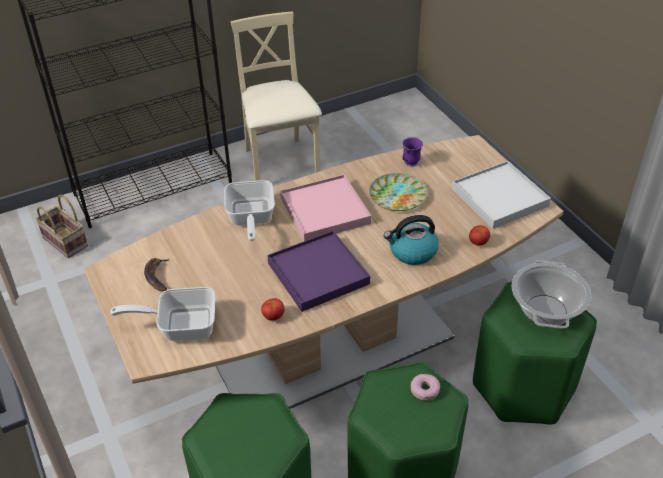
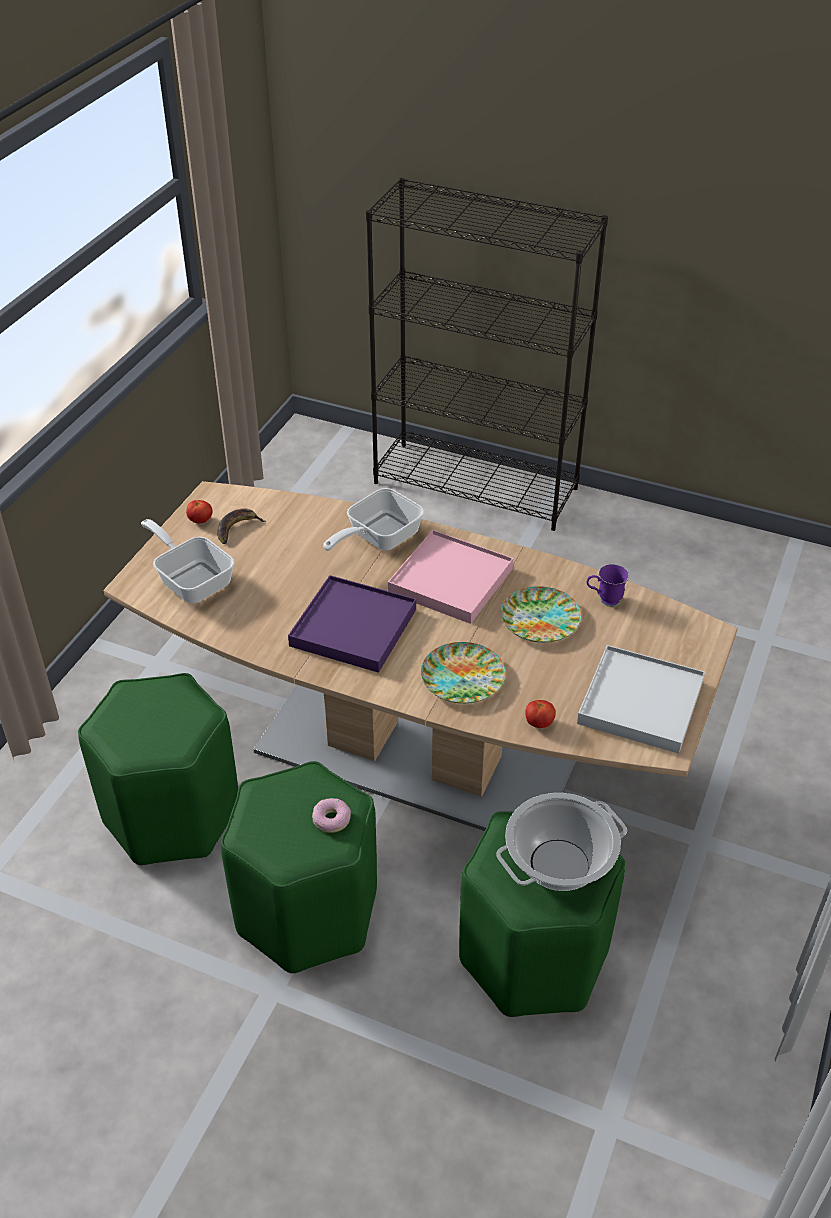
camera: 50 degrees right, 0 degrees up
(67, 242) = (341, 482): basket -> none
(273, 316) = (263, 631): tomato -> tomato (200, 521)
(280, 164) = (628, 547): beige chair -> none
(412, 252) = (463, 678): kettle -> plate

